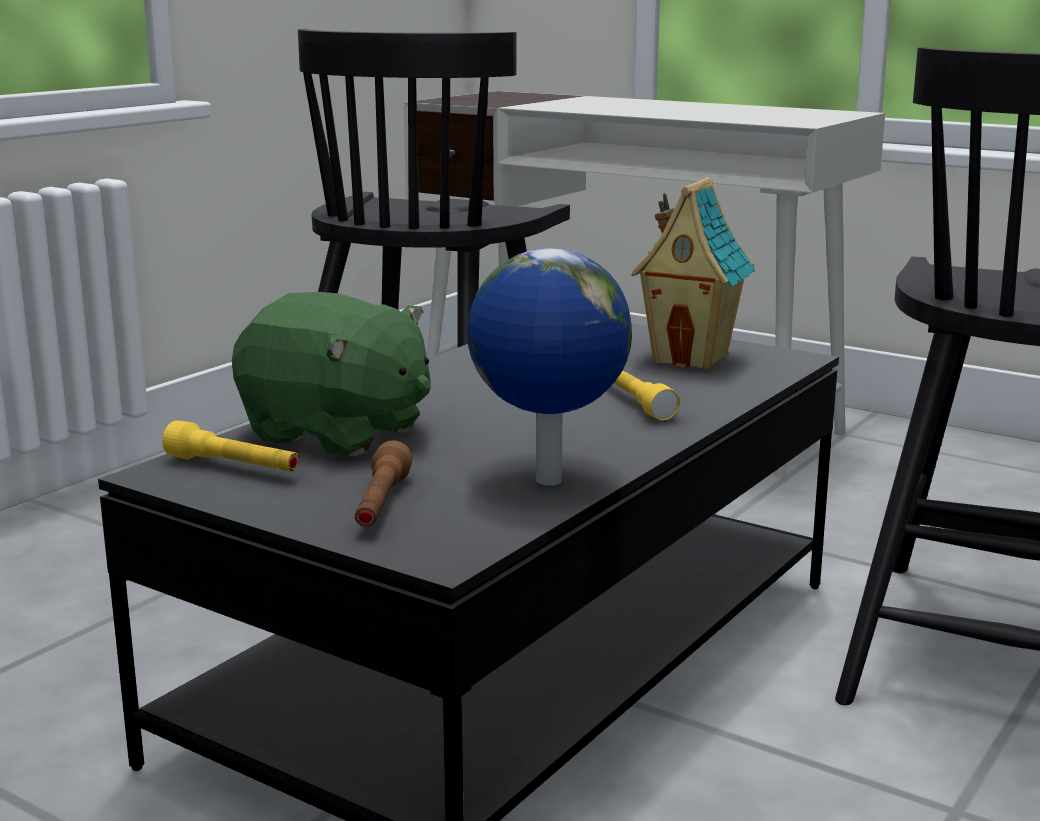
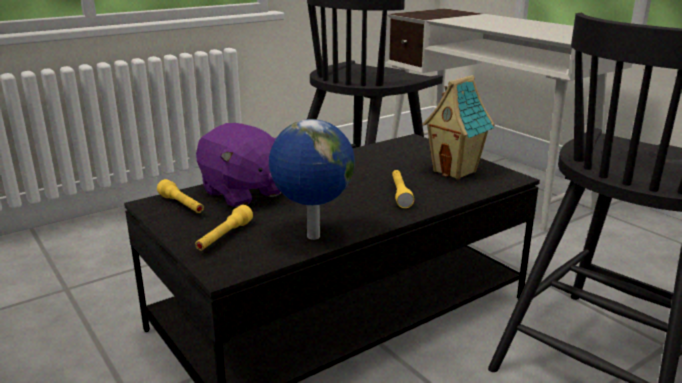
camera: 20 degrees right, 5 degrees up
(336, 433) = (243, 193): green plush toy -> purple plush toy
(381, 505) = (224, 237): brown flashlight -> yellow flashlight

